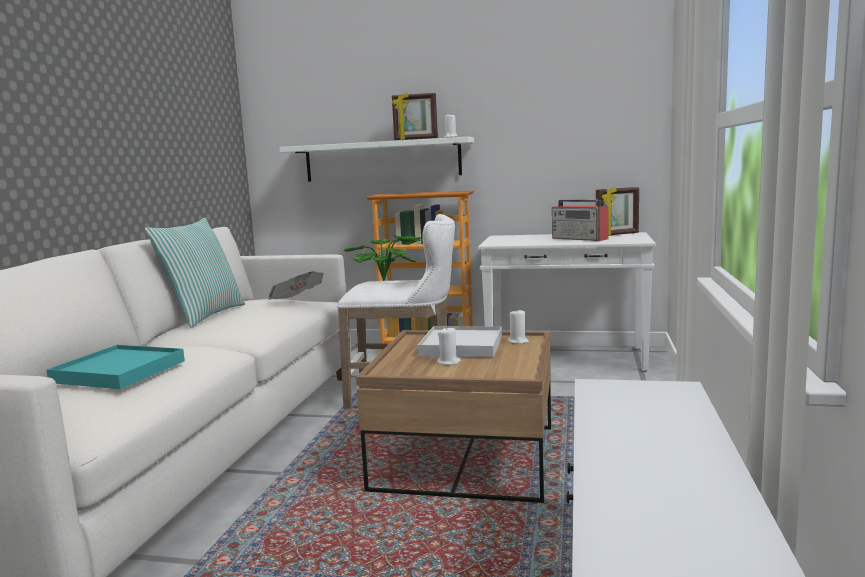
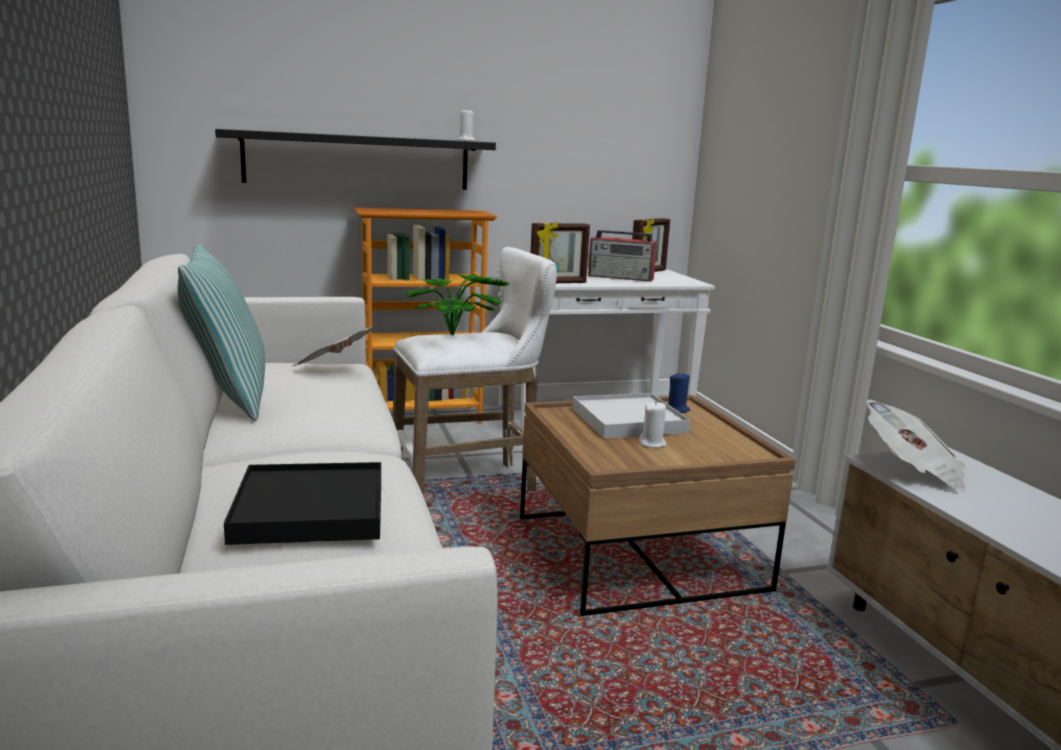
camera: 30 degrees left, 5 degrees up
(119, 372) = (311, 510): turquoise tray -> black tray
(382, 160) = (358, 161): white shelf -> black shelf
(415, 139) = (415, 138): picture frame -> picture frame (558, 283)
(518, 341) = (677, 409): white candle -> blue candle
(613, 395) = (913, 471): none -> newspaper

